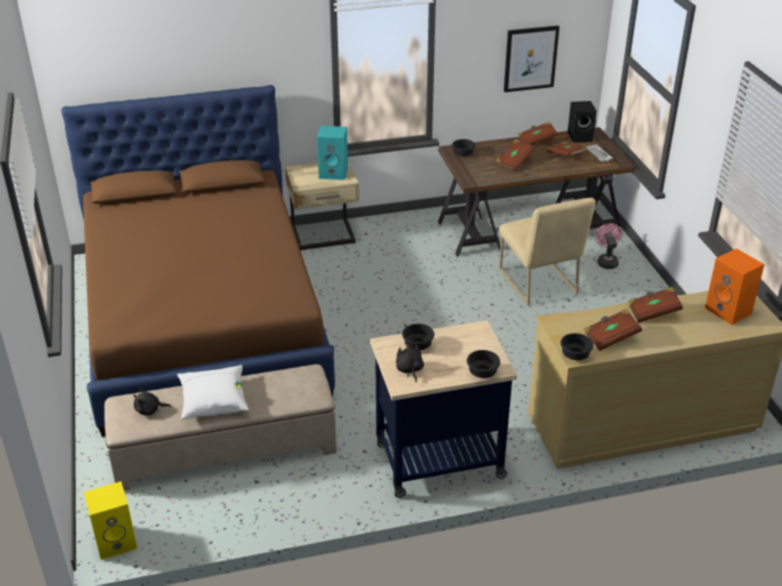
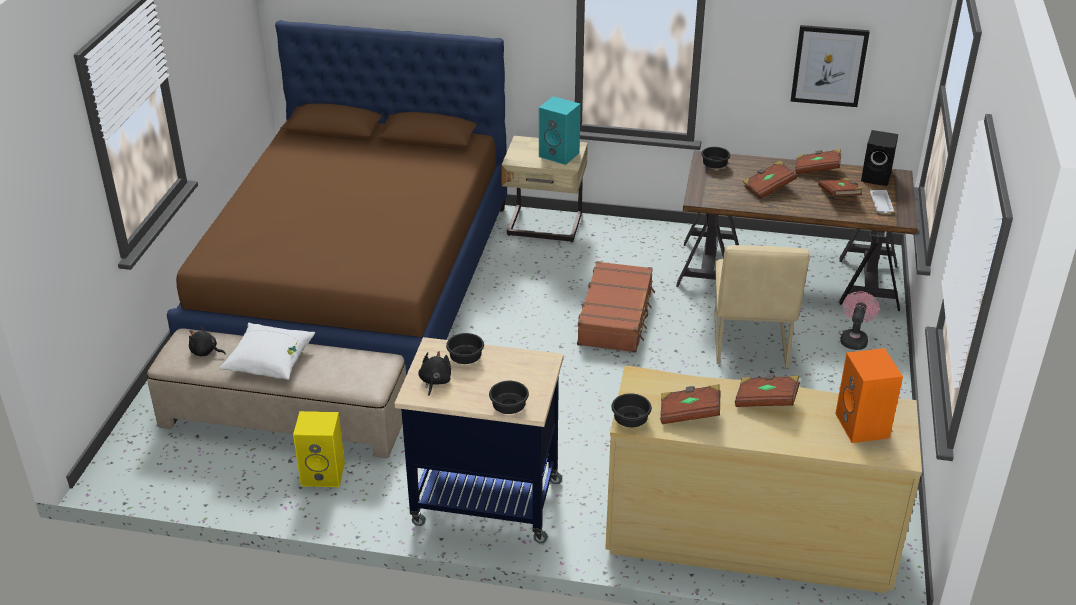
camera: 25 degrees right, 0 degrees up
(117, 541) = (125, 474): yellow speaker -> yellow speaker (324, 474)
(430, 291) = (616, 317): none -> brown suitcase

